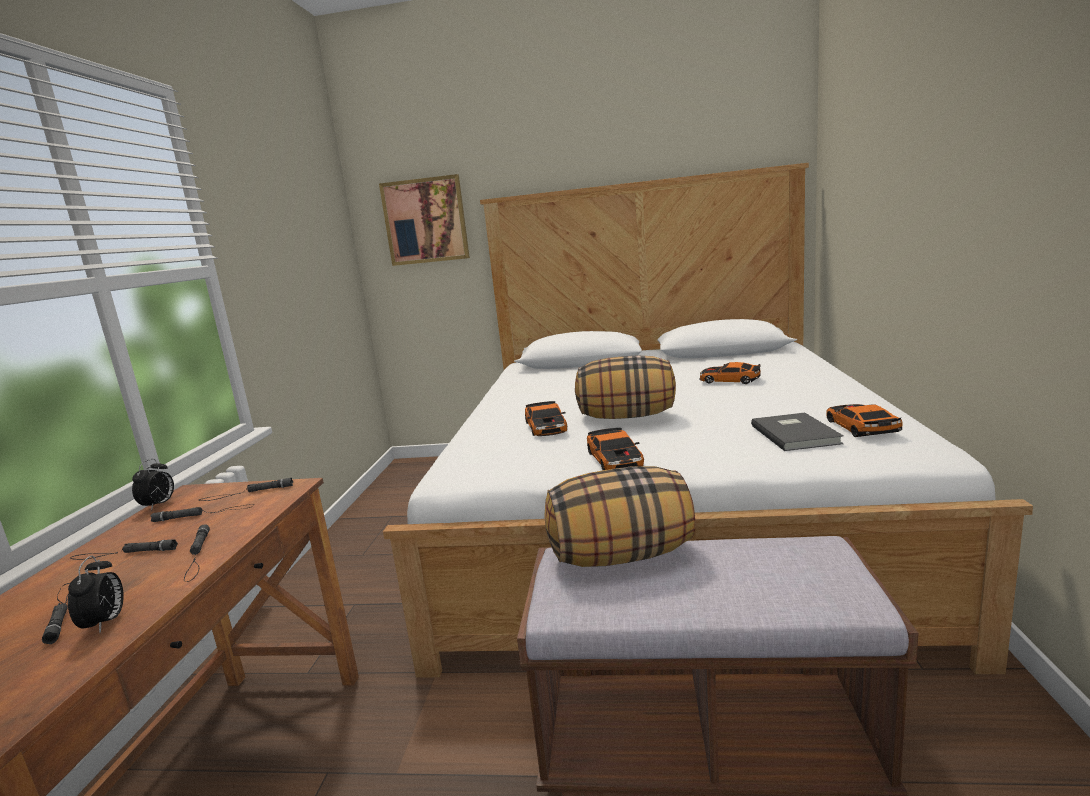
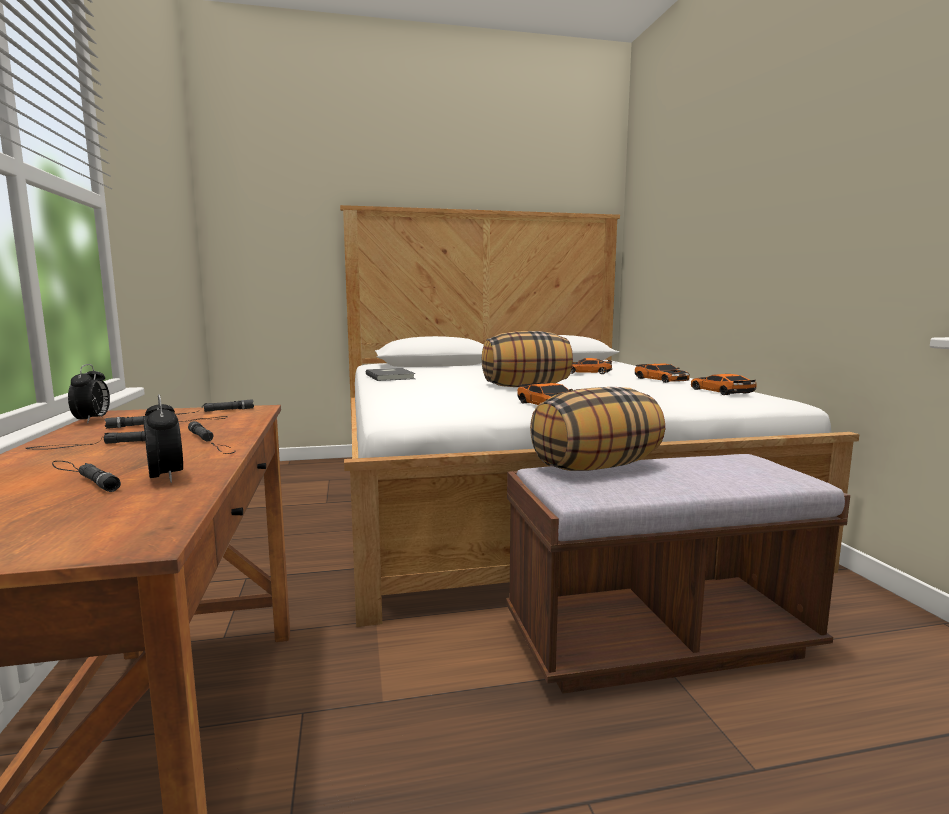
camera: 20 degrees left, 5 degrees down
(425, 221) = (279, 219): picture -> none
(547, 426) = (462, 389): toy car -> toy car (662, 379)
(796, 434) = (679, 394): grey book -> grey book (391, 376)

